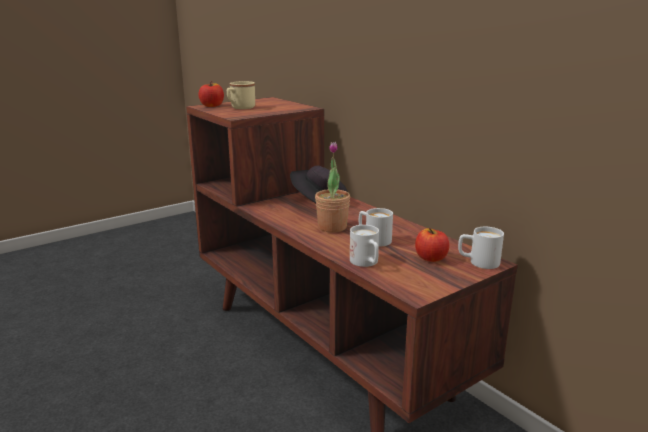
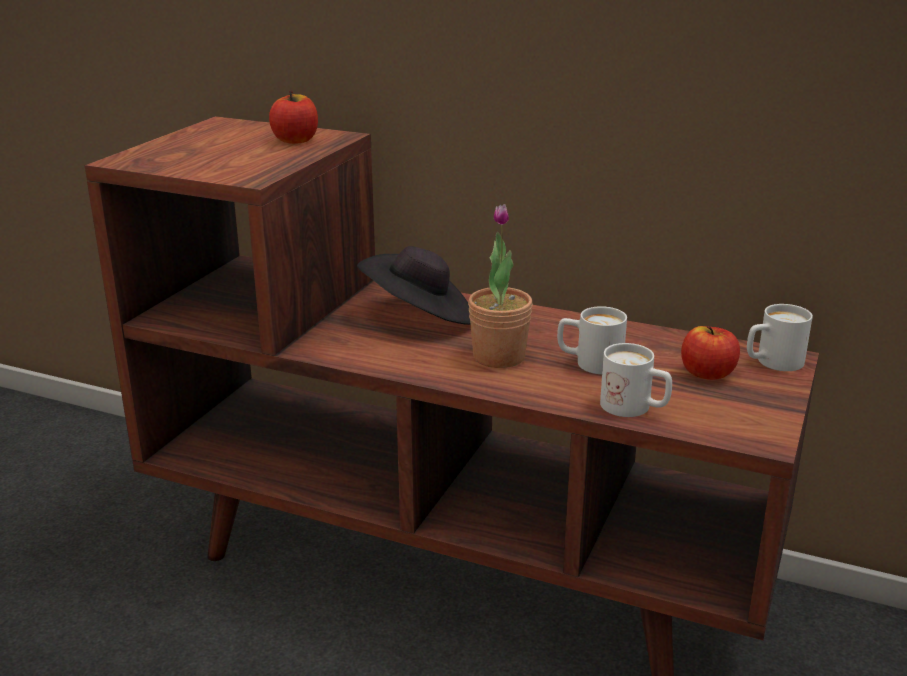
camera: 30 degrees left, 5 degrees up
(212, 106) = (143, 157): apple -> apple (295, 140)
(240, 108) = (213, 154): beige mug -> none

